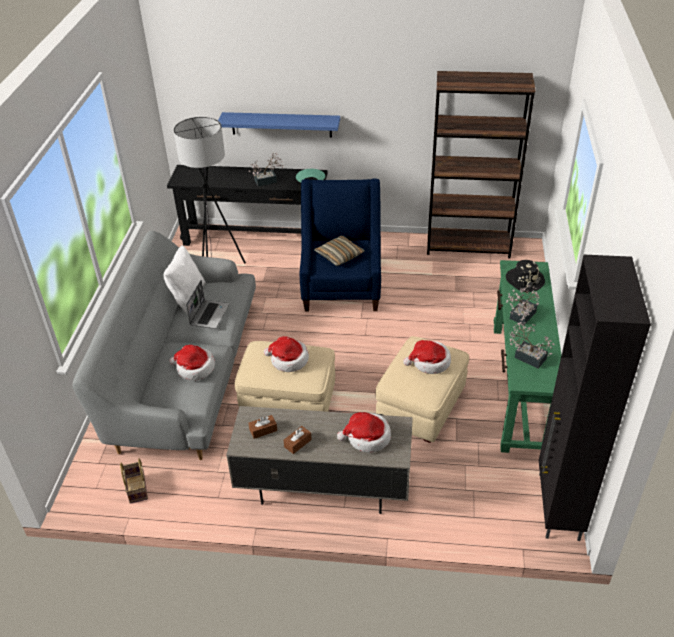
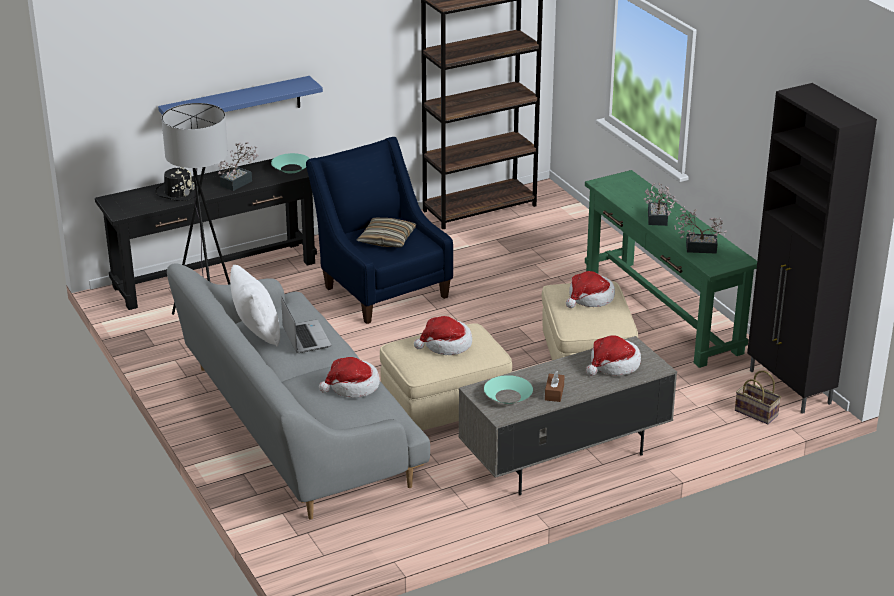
camera: 35 degrees left, 10 degrees down
(138, 489) = (373, 537): basket -> basket (757, 413)
(263, 430) = (508, 396): brown tissue box -> turquoise bowl
(524, 280) = (627, 191): black hat -> black hat (178, 192)

